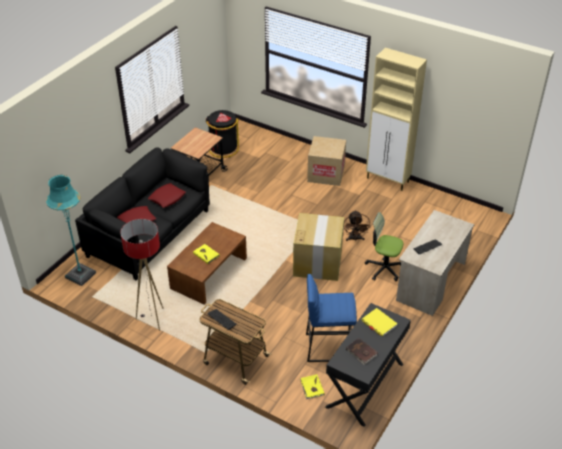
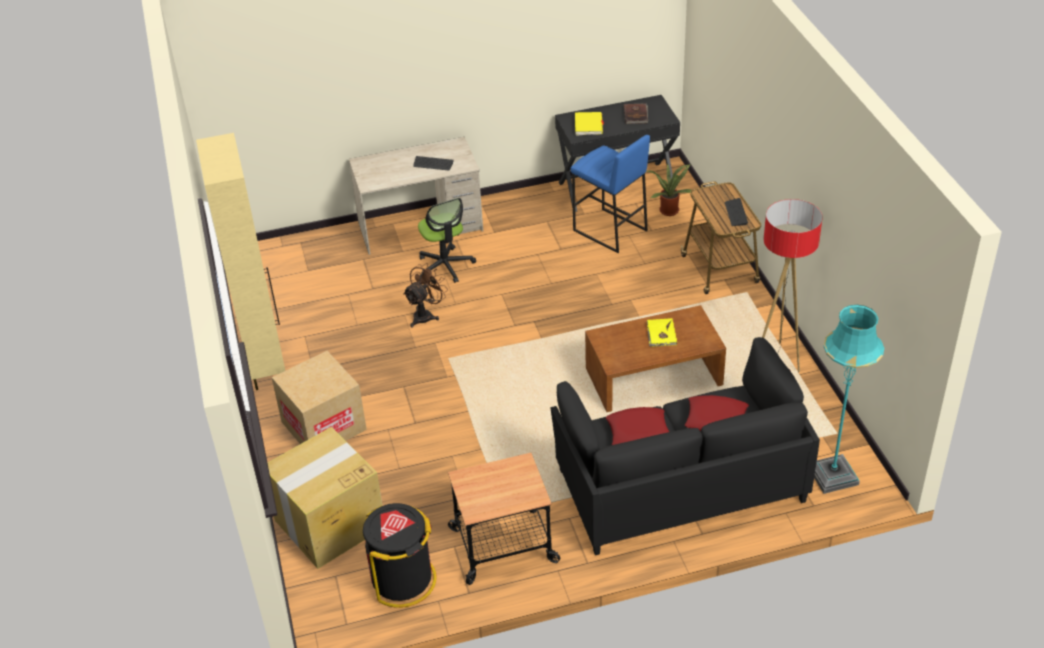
camera: 135 degrees left, 0 degrees up
(312, 387) = (669, 209): yellow book -> potted plant
(317, 262) = (507, 314): cardboard box -> cardboard box (328, 524)

